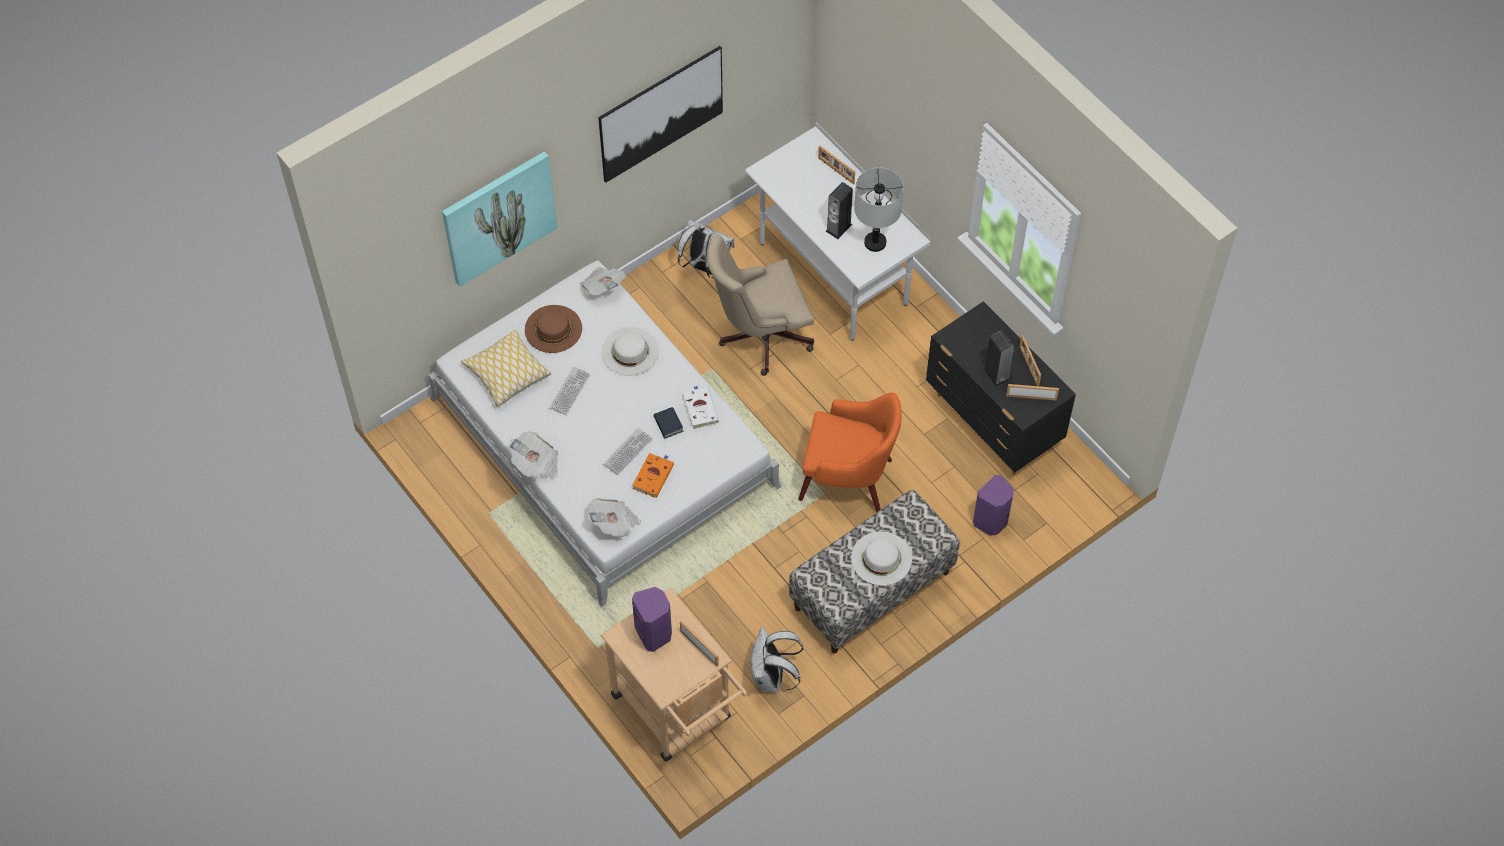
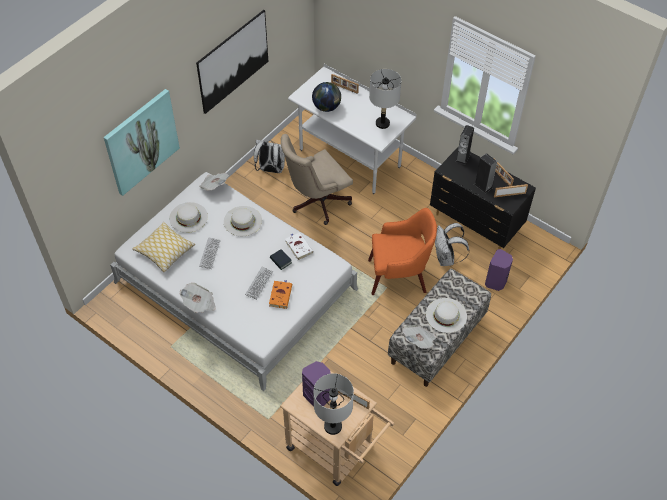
camera: 15 degrees left, 5 degrees down
(553, 329) = (188, 217): brown hat -> white hat
(614, 523) = (263, 331): newspaper -> newspaper (419, 341)
(662, 678) = (333, 426): none -> grey table lamp
(772, 677) = (390, 412): white backpack -> white backpack (446, 258)
(799, 198) = (326, 107): none -> globe
(838, 227) = (357, 119): speaker -> speaker (462, 158)

